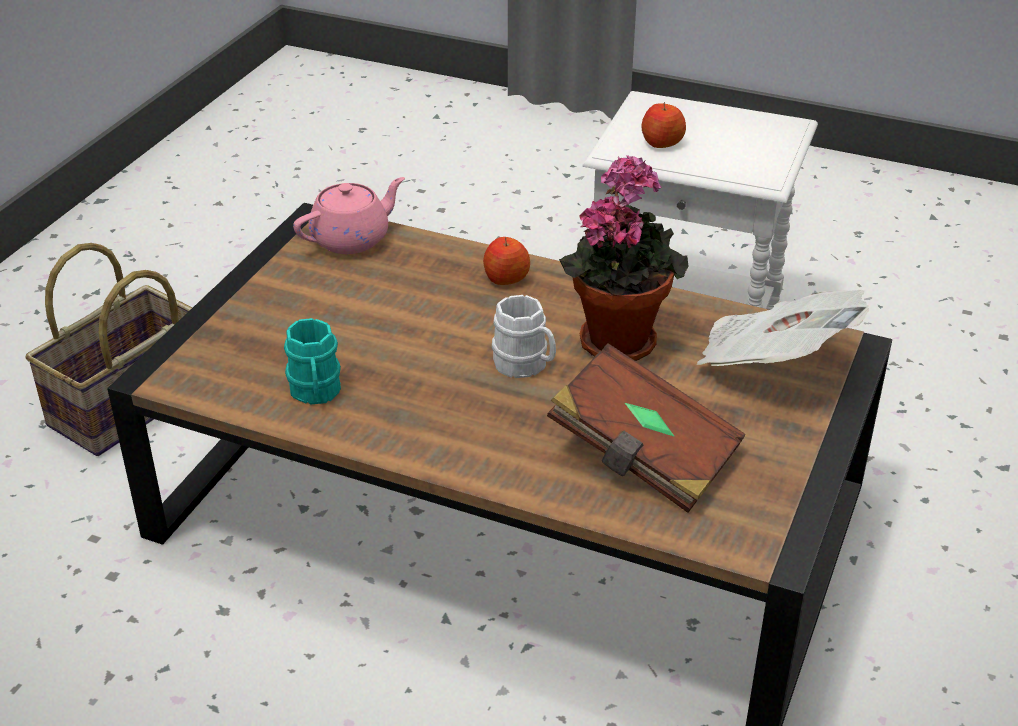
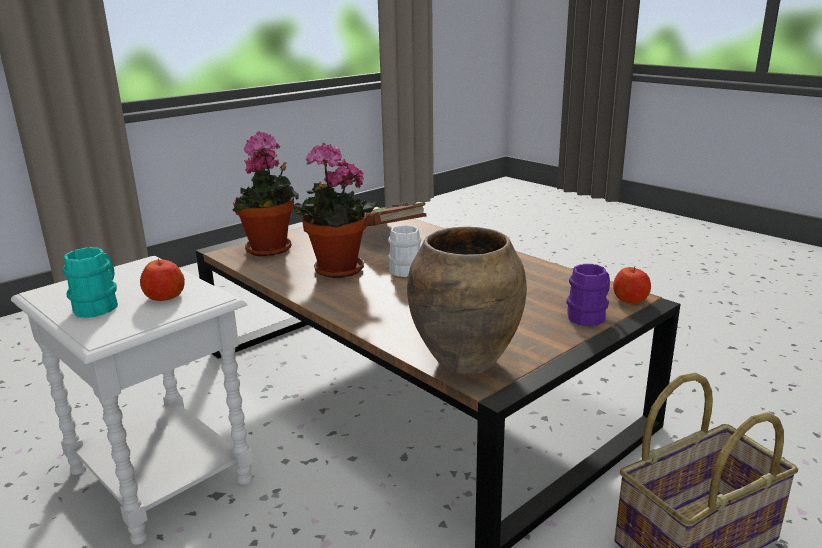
camera: 155 degrees left, 15 degrees down
(231, 332) = (590, 315): none -> purple mug
(315, 393) = (537, 278): turquoise mug -> turquoise mug (100, 305)
(352, 239) = (467, 362): pink teapot -> brown vase
(506, 277) = (367, 311): apple -> apple (630, 299)
(773, 362) = (271, 250): newspaper -> potted plant

